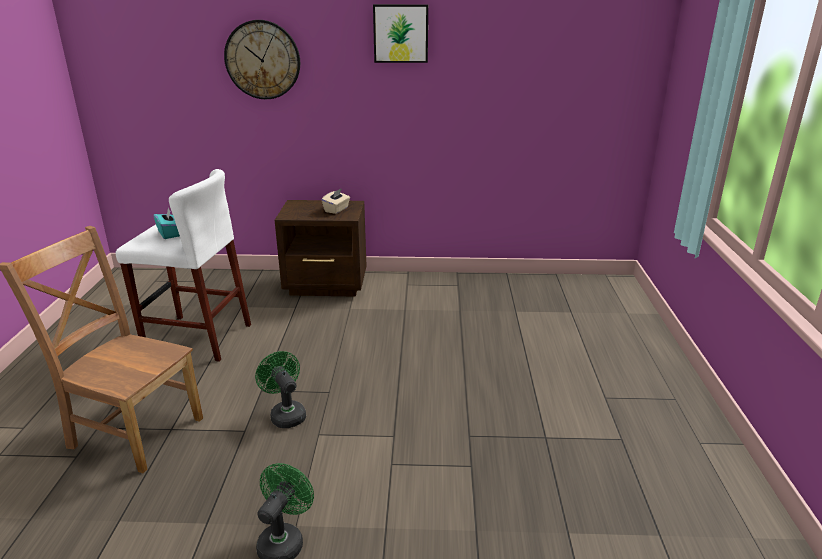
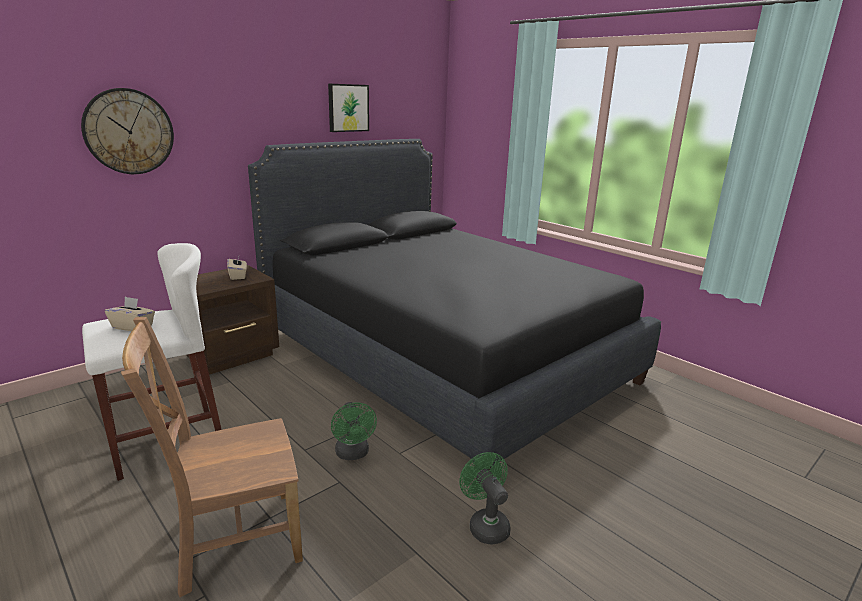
camera: 45 degrees left, 5 degrees down
(170, 233) = (133, 327): turquoise tissue box -> beige tissue box
(285, 414) = (353, 454): green fan -> green fan turned 120 degrees counterclockwise
(401, 33) = (267, 103): picture -> picture (348, 108)
(499, 362) = (442, 357): none -> black bed

